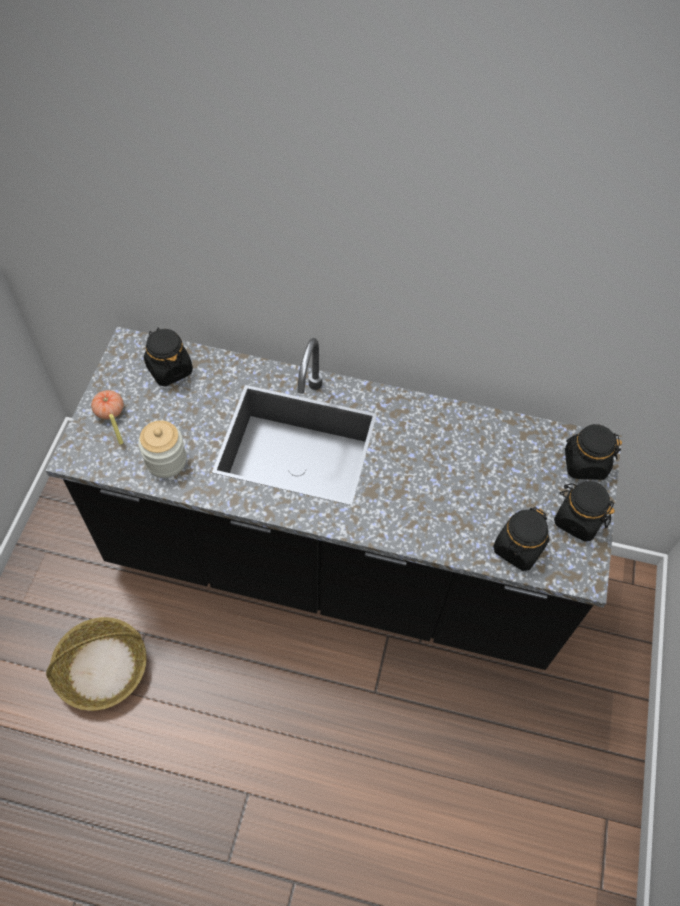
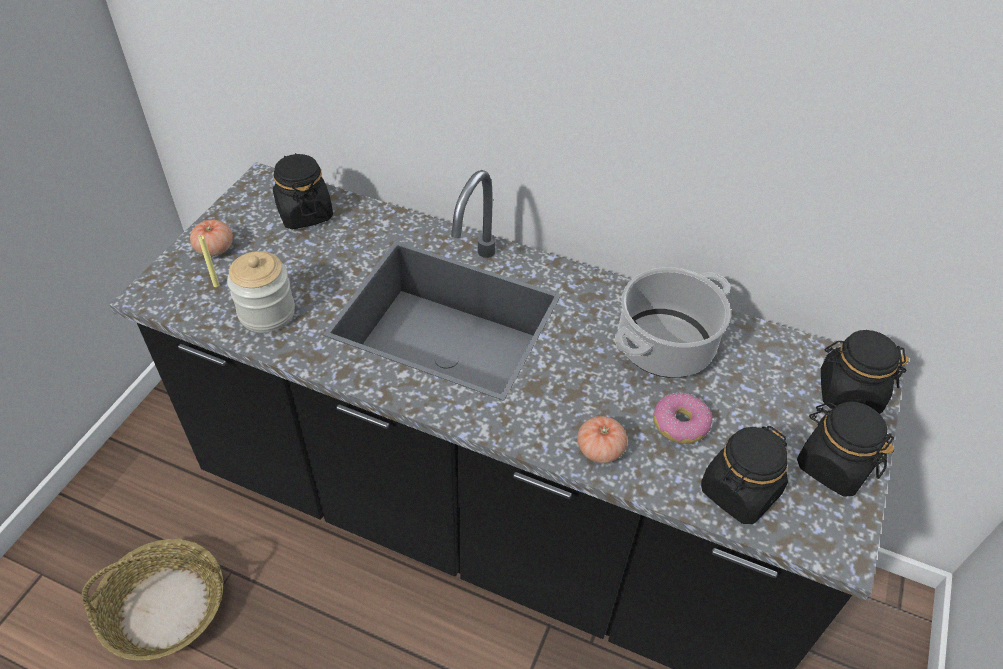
camera: 10 degrees right, 10 degrees down
(423, 531) = (600, 449): none -> tomato
(456, 444) = (665, 345): none -> cooking pot
(474, 505) = (680, 424): none -> donut

